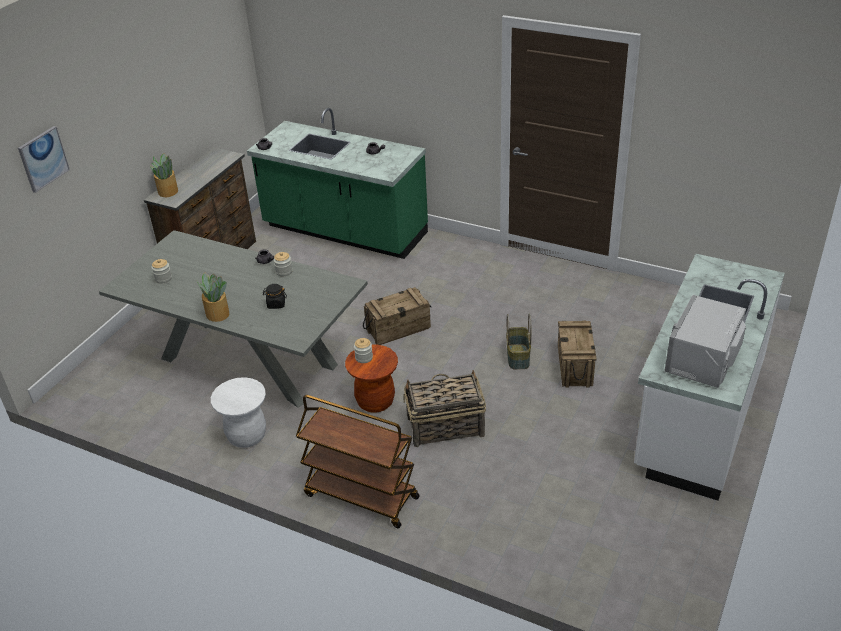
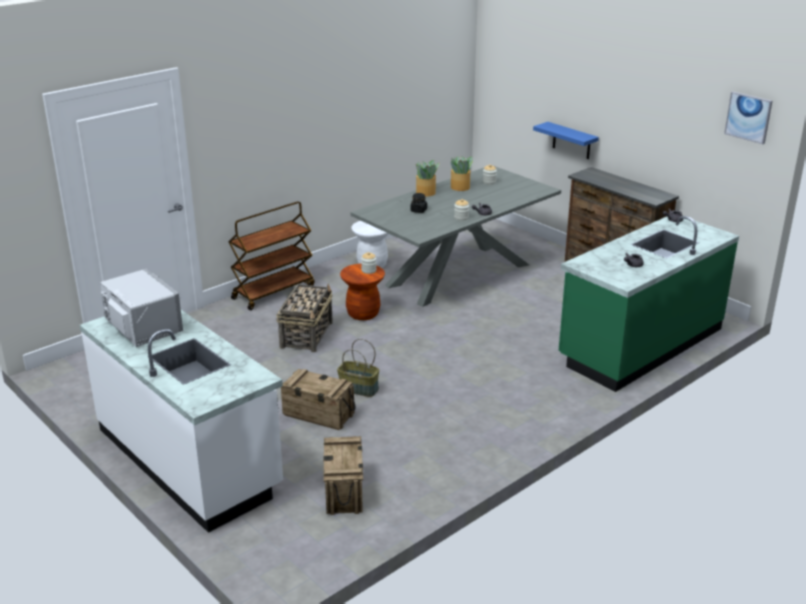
camera: 110 degrees right, 10 degrees down
(43, 159) = (533, 66): picture -> picture (748, 117)
(114, 196) = (571, 141): none -> blue shelf
(168, 191) = (599, 174): potted plant -> potted plant (460, 187)
(398, 329) = (449, 340): crate -> crate (344, 490)

